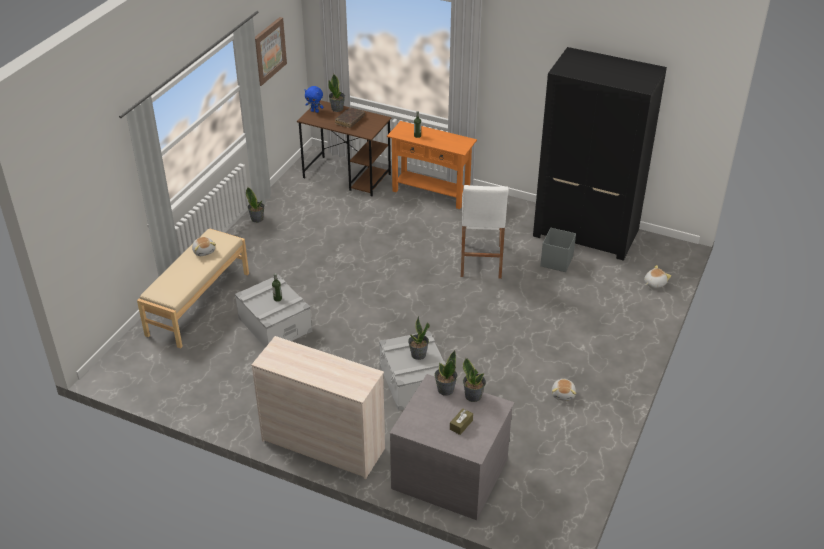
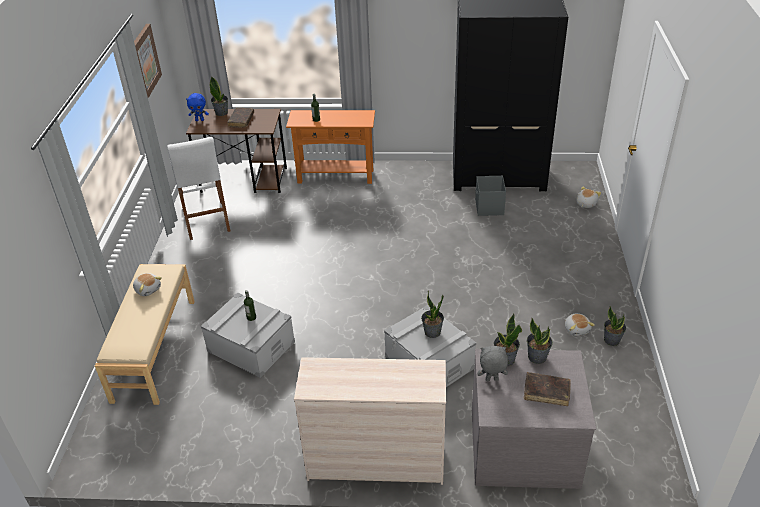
camera: 20 degrees left, 0 degrees up
(257, 219) = (174, 244): potted plant -> potted plant (612, 340)
(423, 402) = (491, 380): none -> grey plush toy
(461, 425) = (546, 392): brown tissue box -> brown book
(481, 261) = (420, 225): white stool -> white stool (206, 220)

